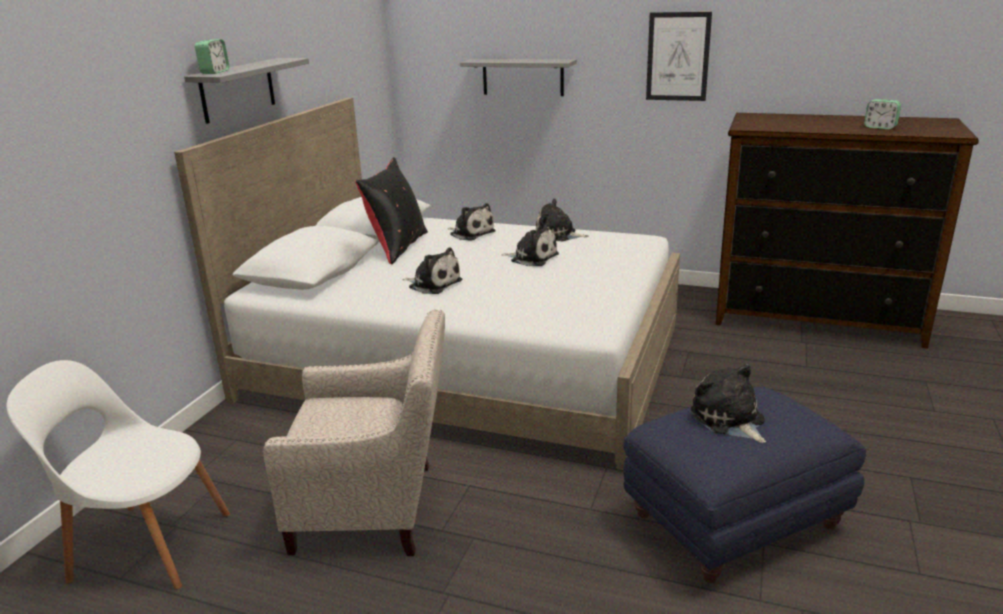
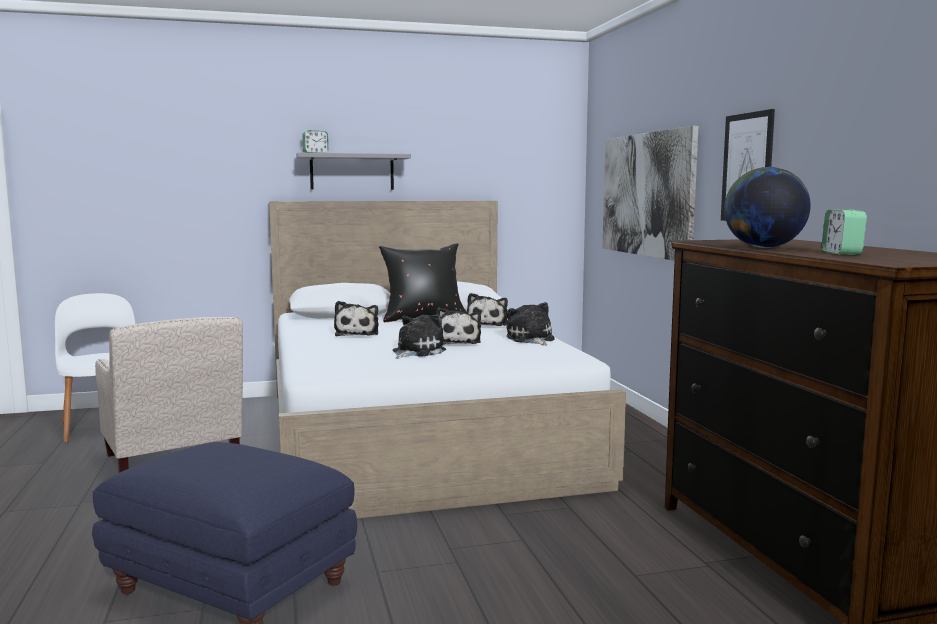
camera: 55 degrees right, 15 degrees down
(523, 77) = (647, 194): grey shelf -> picture
(729, 420) = (224, 456): plush toy -> plush toy (416, 352)
(822, 129) = (763, 247): none -> globe

